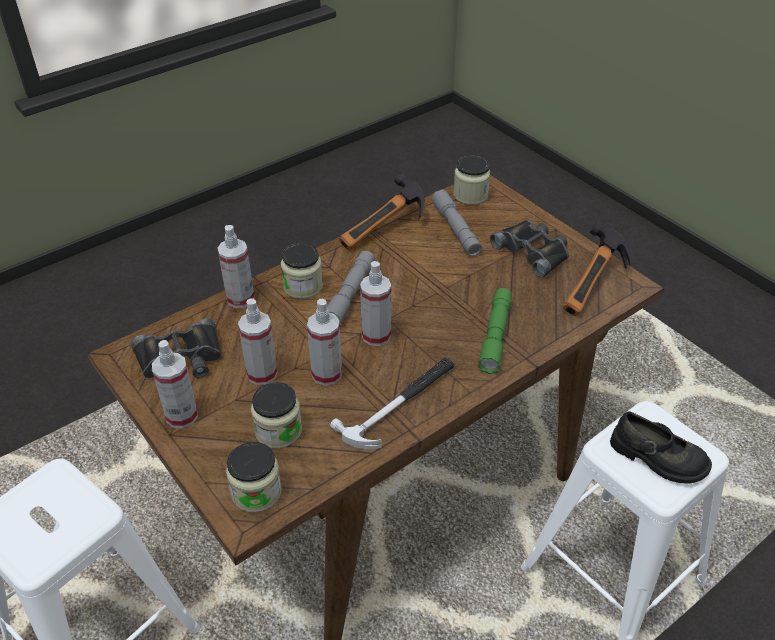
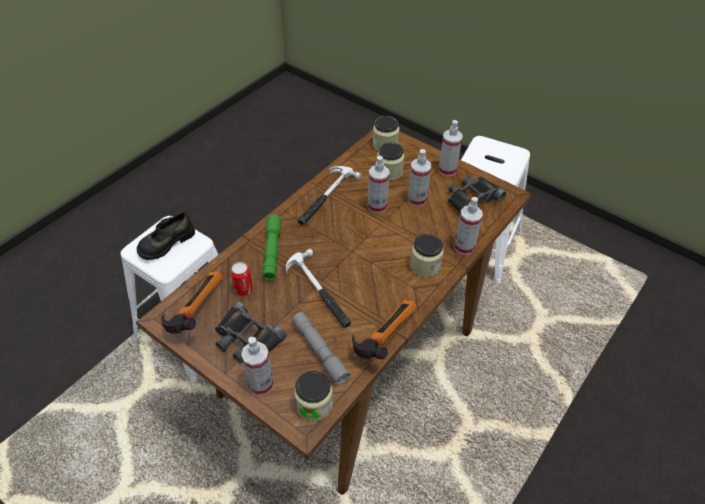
camera: 165 degrees right, 5 degrees up
(350, 294) = (387, 265): grey flashlight -> none
(376, 335) = (355, 237): spray bottle -> spray bottle (261, 384)
(443, 281) = (319, 291): none -> hammer
(535, 298) = (243, 289): none -> can
(657, 458) = (166, 242): black shoe -> black shoe turned 60 degrees counterclockwise

